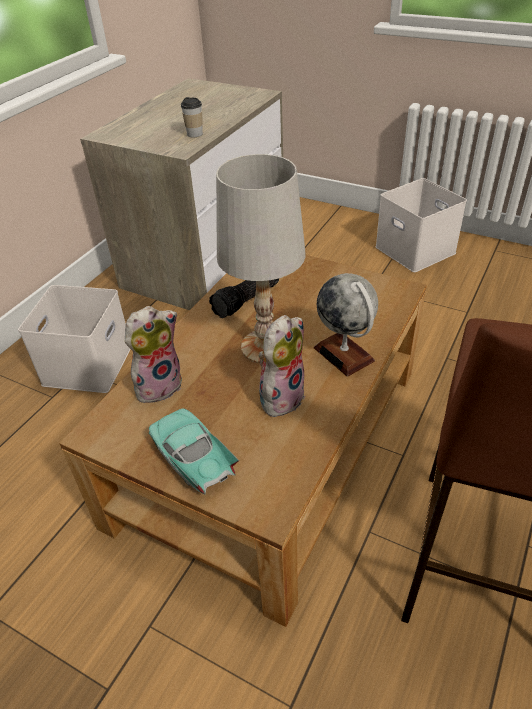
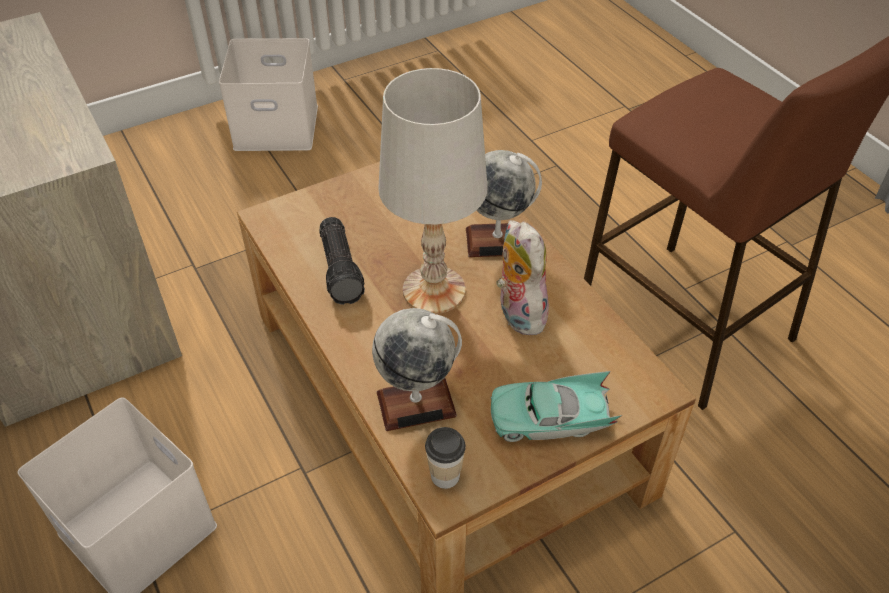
camera: 60 degrees left, 5 degrees up
(159, 385) = (416, 404): plush toy -> globe
(194, 134) = (51, 125): cup -> cup (445, 475)

